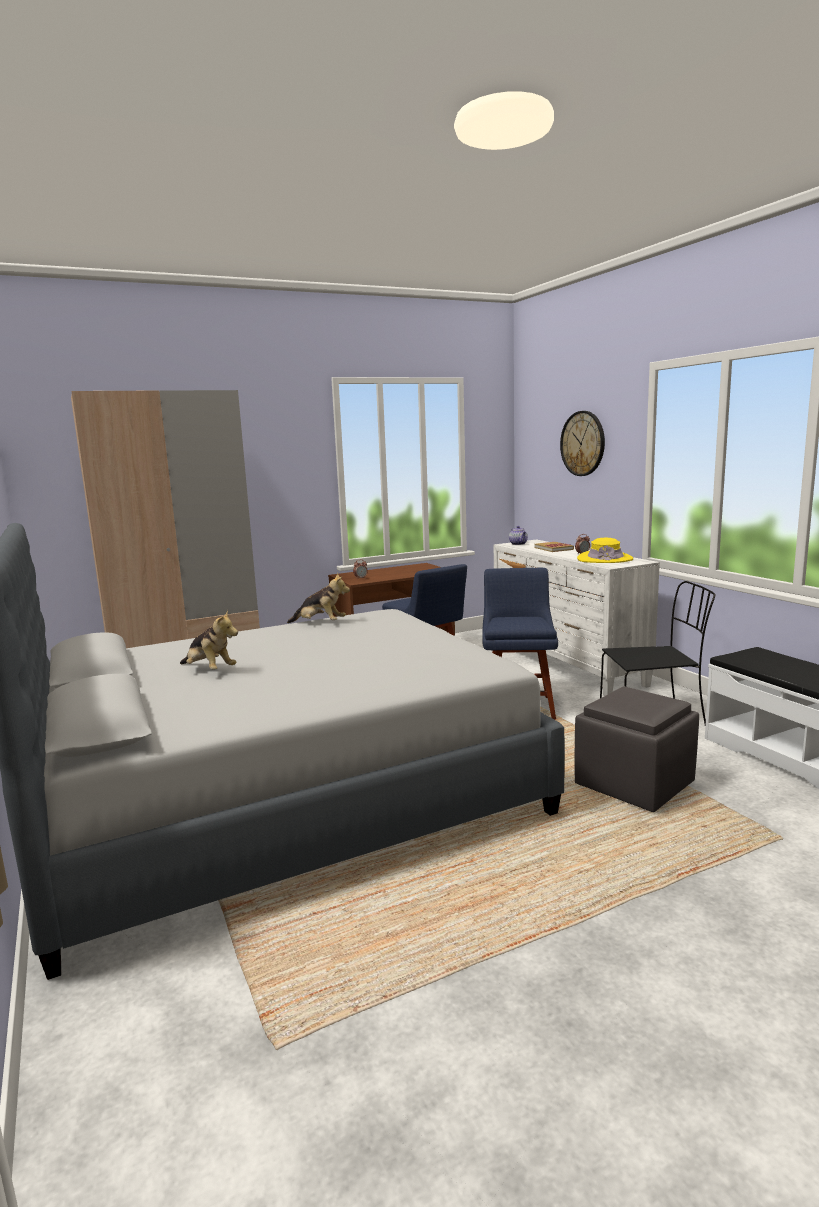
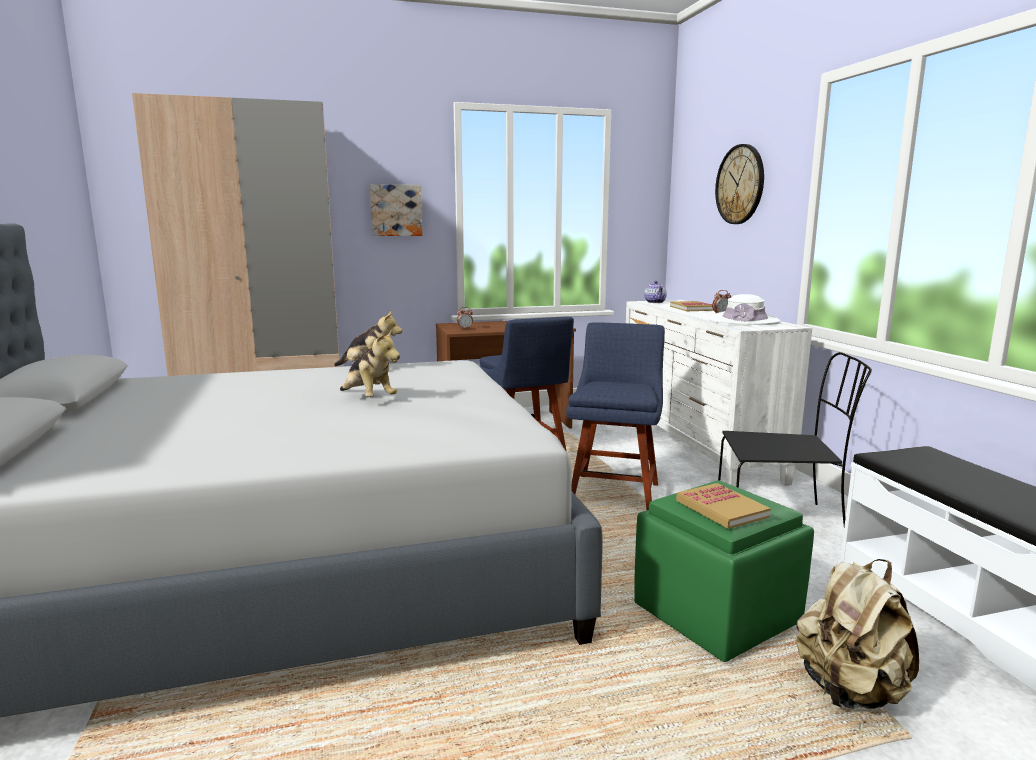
camera: 10 degrees right, 0 degrees up
(209, 670) = (182, 407): plush toy -> plush toy (368, 399)
(286, 475) = (396, 210): none -> picture
(605, 559) = (744, 321): yellow hat -> white hat
(633, 784) = (715, 614): grey ottoman -> green ottoman
(638, 705) = (721, 509): none -> book
(738, 818) = (850, 691): none -> beige backpack

